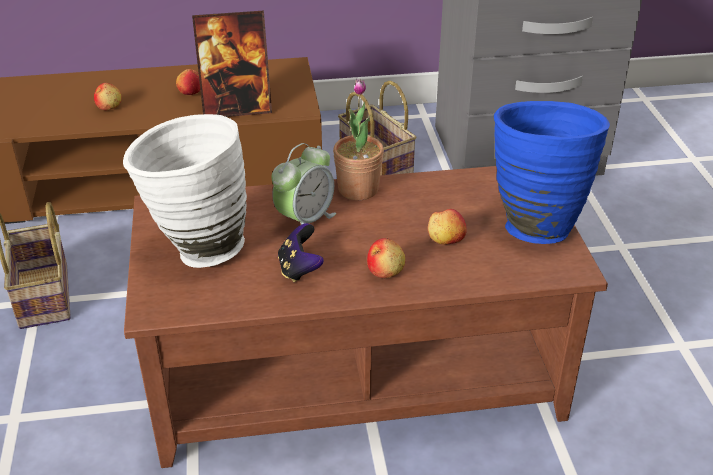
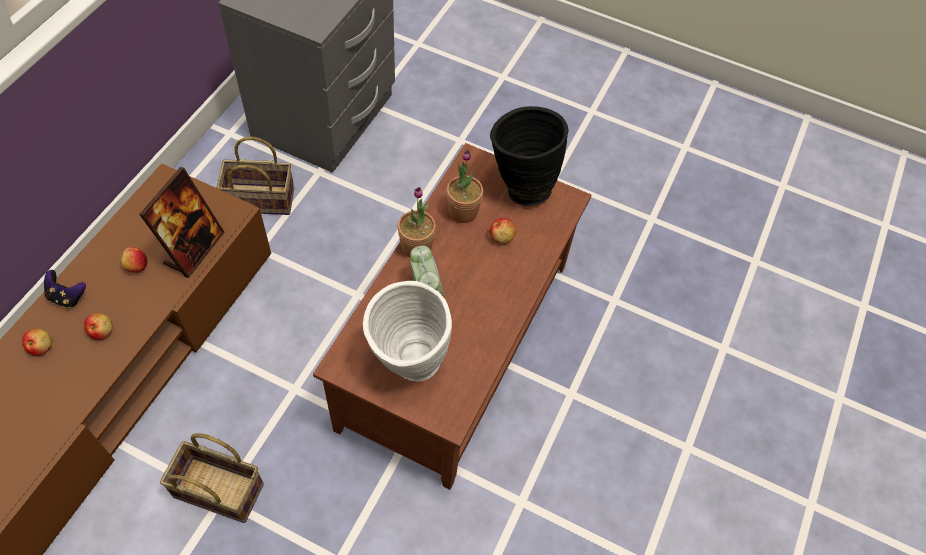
camera: 60 degrees left, 20 degrees up
(299, 269) = (472, 323): game controller -> game controller (67, 297)
(385, 271) = (507, 283): apple -> apple (41, 347)
(444, 199) = (463, 211): none -> potted plant
(534, 223) = (519, 187): blue vase -> black vase

